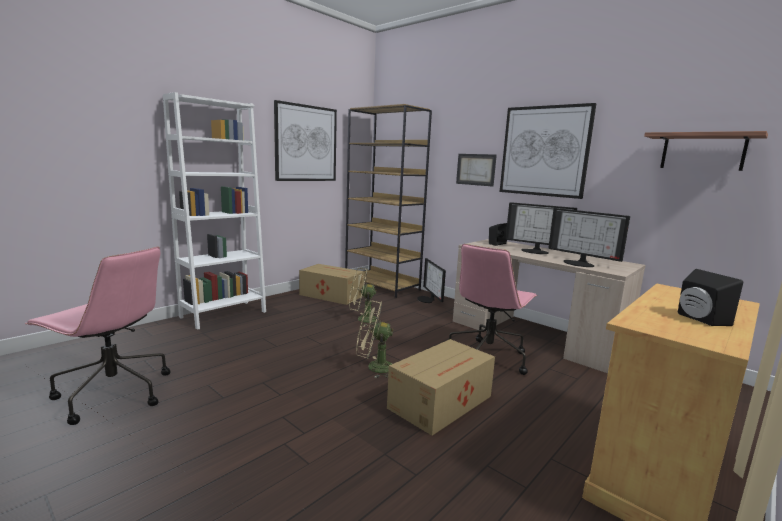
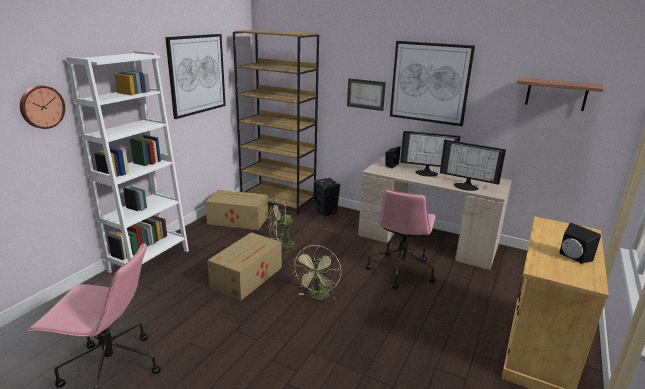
camera: 15 degrees left, 10 degrees up
(131, 136) = (41, 107): none -> wall clock
(374, 367) = (318, 297): beige fan -> beige fan turned 60 degrees counterclockwise
(427, 299) = (326, 212): monitor -> black speaker
(442, 402) = (384, 320): cardboard box -> cardboard box (248, 277)

